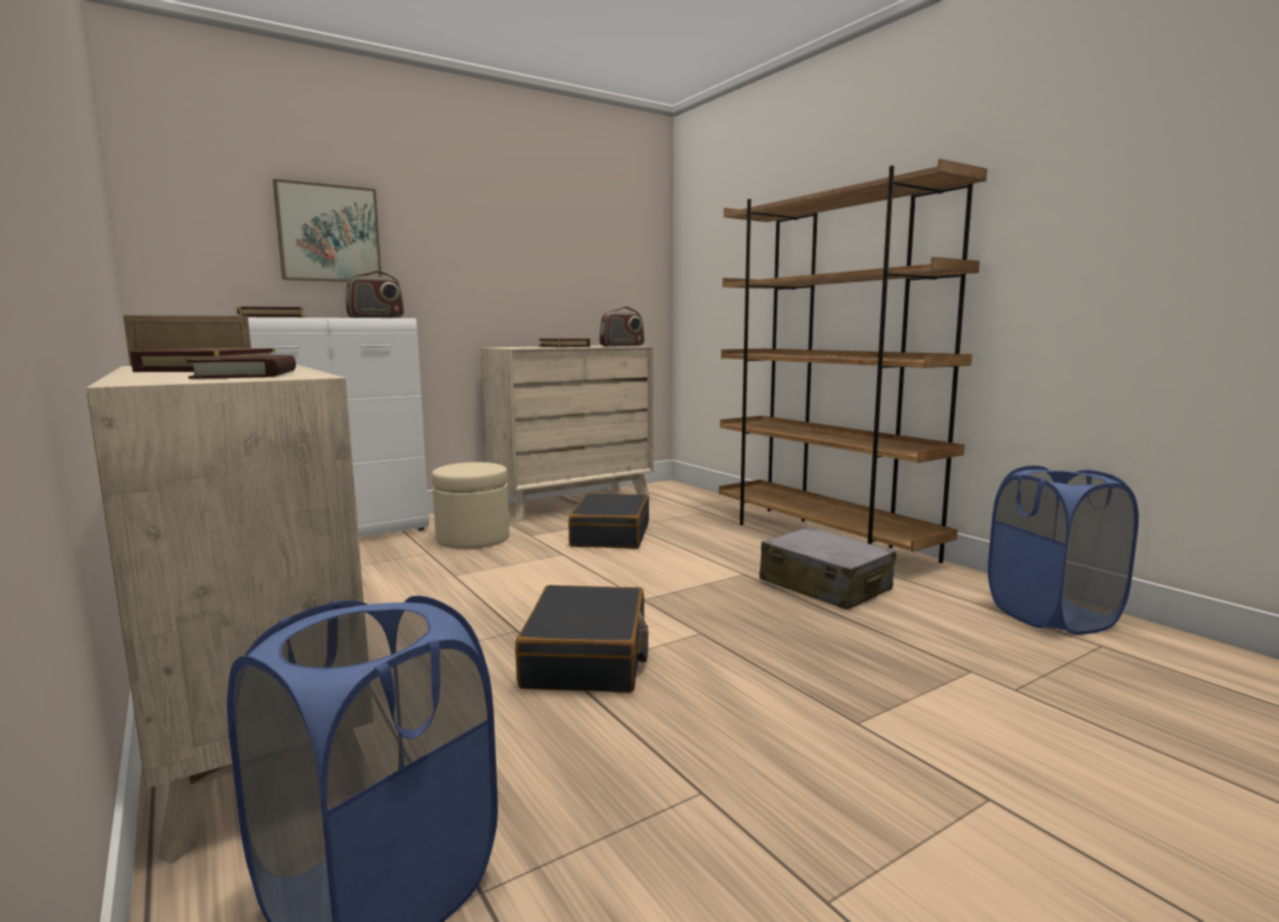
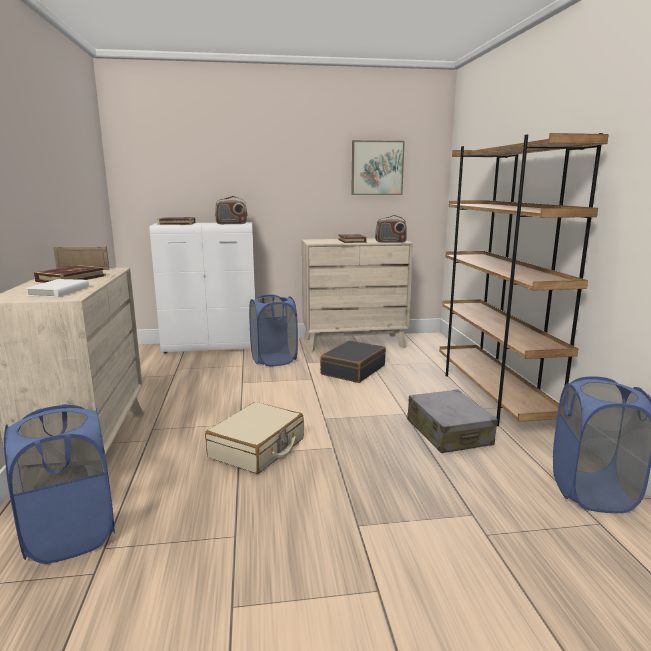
camera: 25 degrees right, 5 degrees up
(247, 374) = (59, 291): brown book -> white book
(329, 233) = (213, 172): picture -> picture (377, 168)
(473, 539) = (274, 360): beige ottoman -> blue laundry basket
(587, 658) = (257, 448): black suitcase -> beige suitcase

